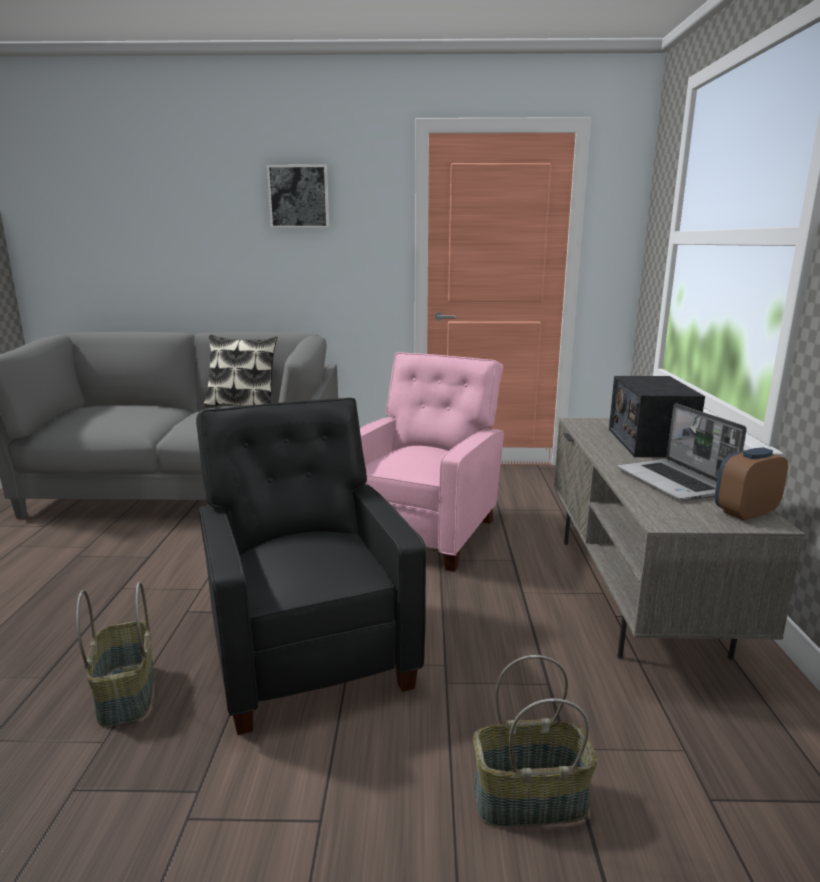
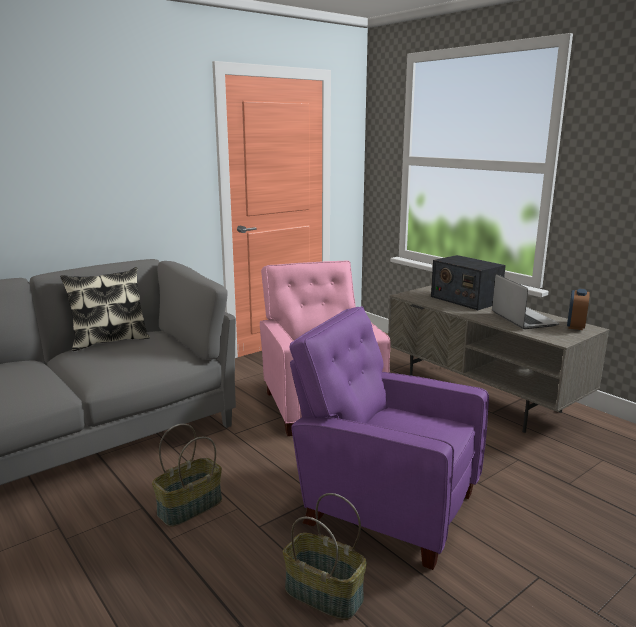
camera: 40 degrees left, 0 degrees up
(299, 197) = (116, 128): picture -> none
(309, 650) = (384, 505): black armchair -> purple armchair
(529, 801) = (591, 513): basket -> basket (190, 508)
(675, 482) = (522, 319): laptop -> laptop turned 135 degrees counterclockwise

